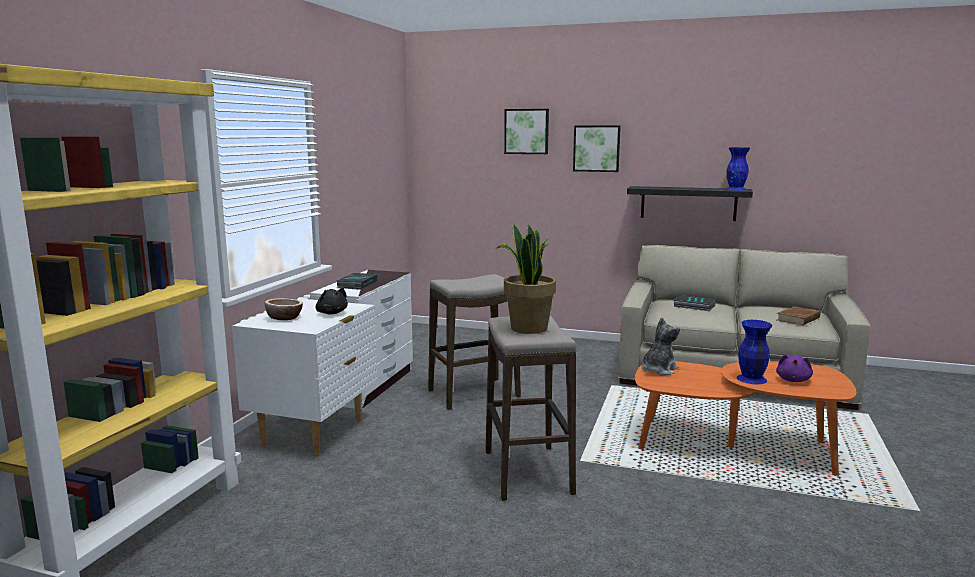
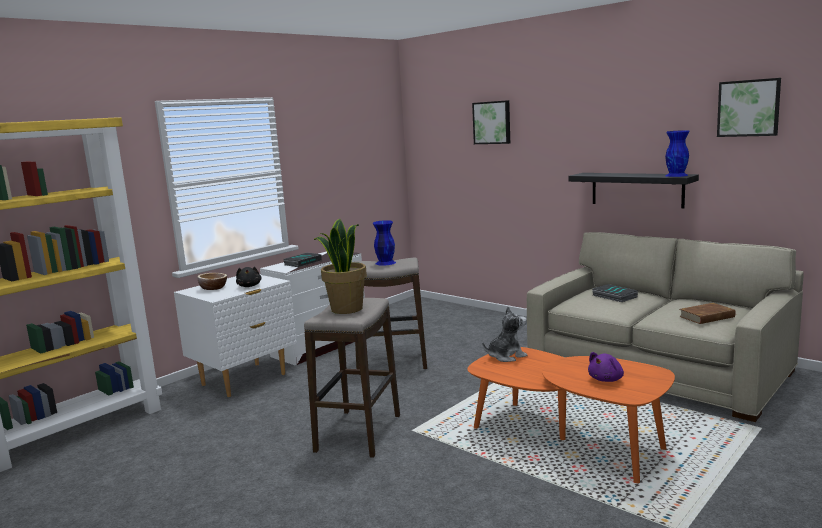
camera: 25 degrees right, 0 degrees up
(596, 148) = (551, 136): picture -> picture (748, 108)
(751, 379) = (565, 373): blue vase -> blue vase (385, 263)

